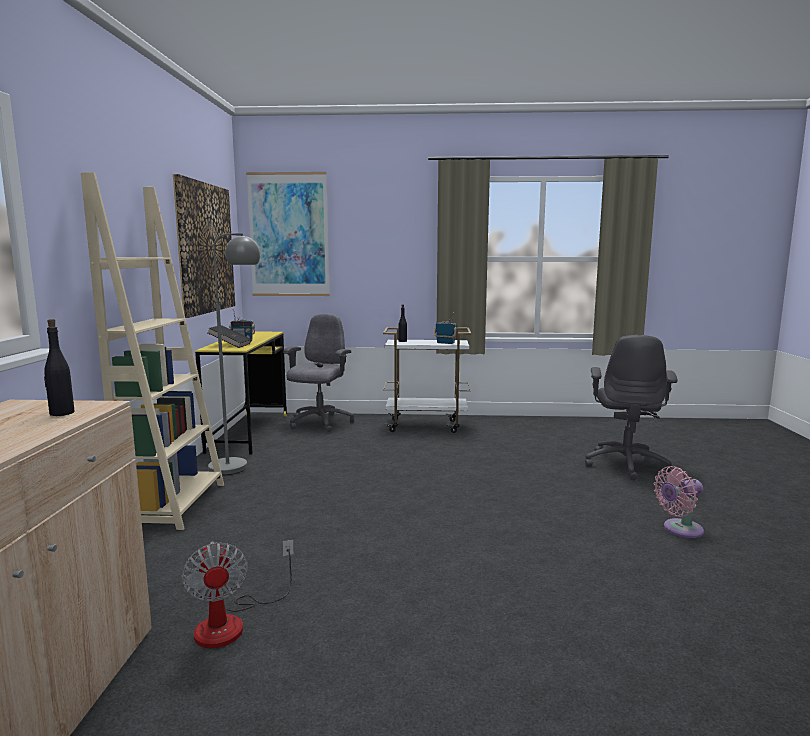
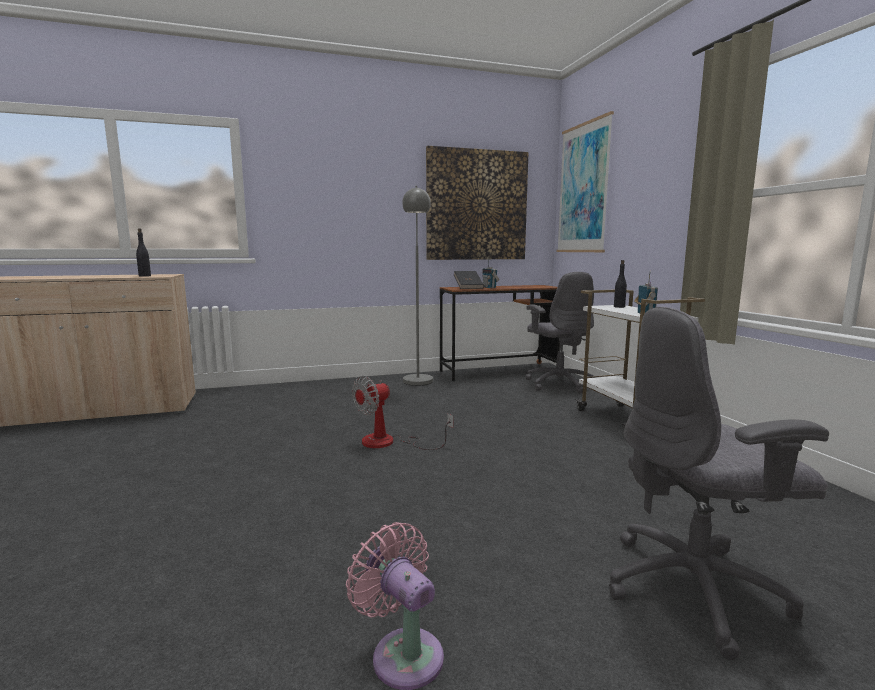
camera: 70 degrees right, 0 degrees up
(174, 504) = (346, 384): beige bookcase -> none
(233, 622) = (189, 427): fan -> fan (389, 442)
(249, 432) = (499, 371): yellow desk -> brown desk
(319, 423) = (558, 384): grey office chair -> grey office chair turned 75 degrees clockwise

